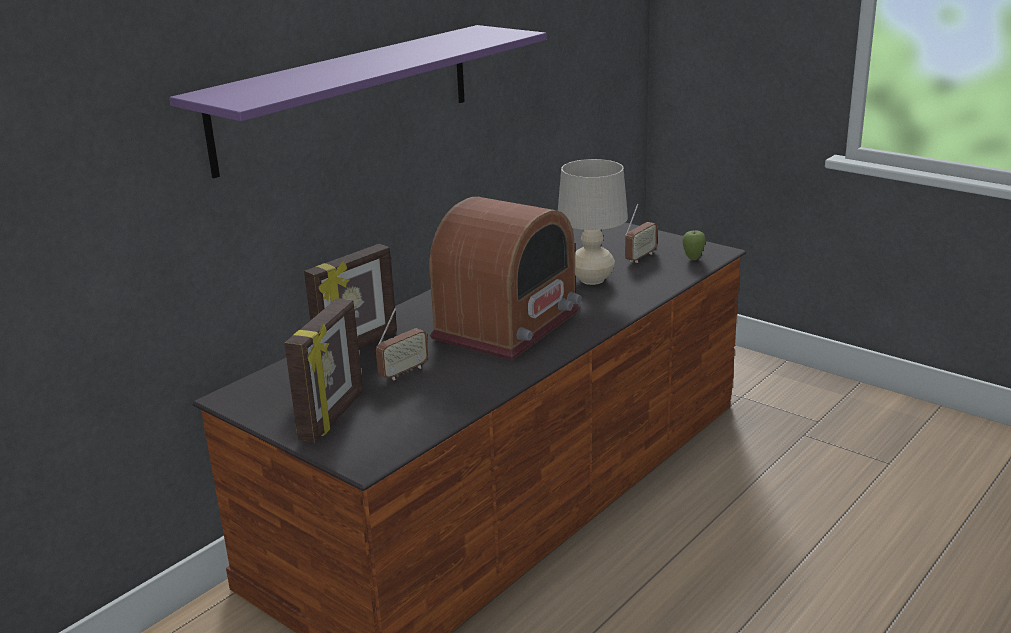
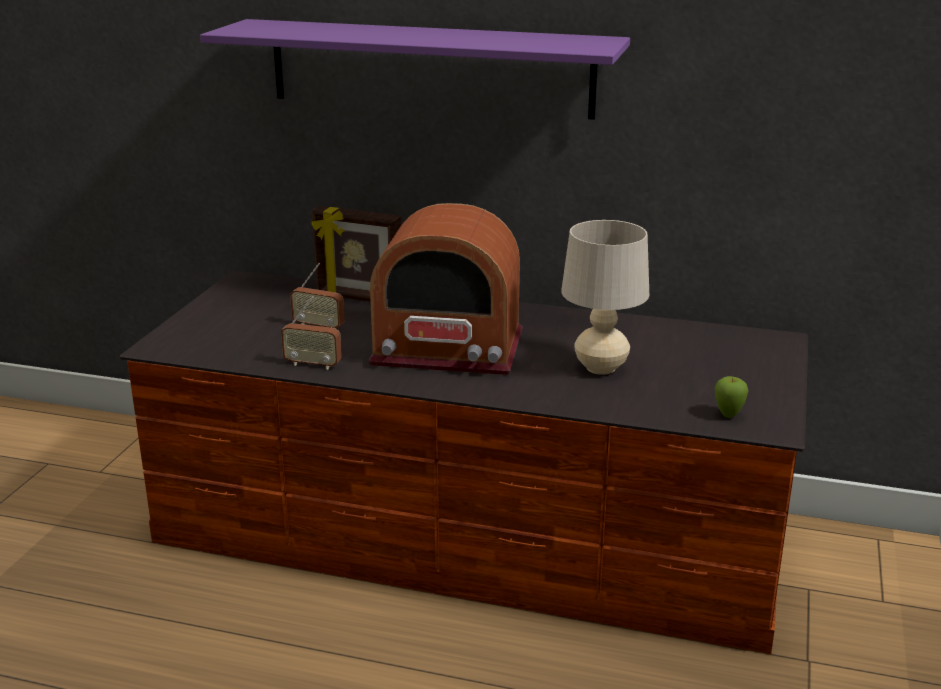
camera: 65 degrees right, 0 degrees up
(333, 416) = (226, 319): picture frame -> none
(640, 257) = (697, 383): radio -> radio (313, 364)

